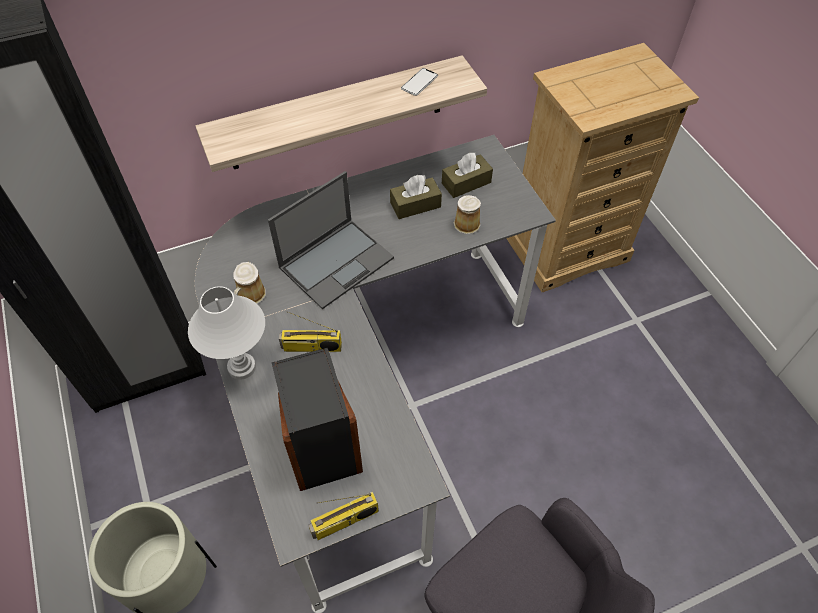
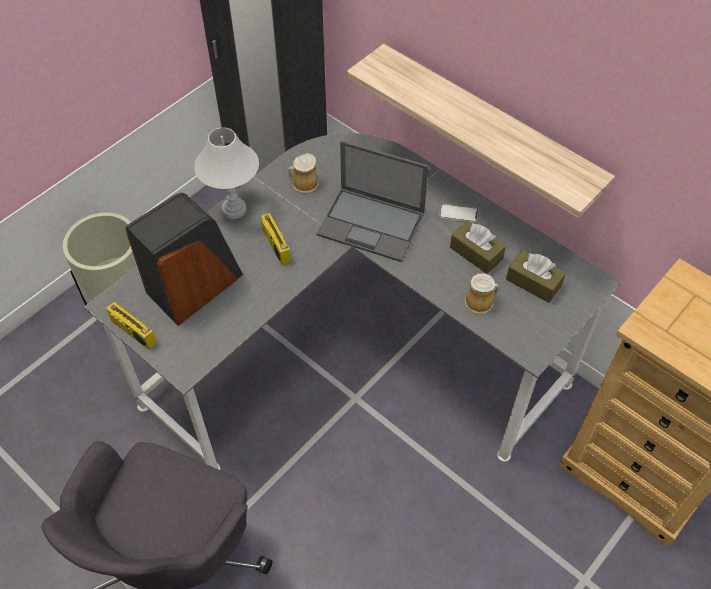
camera: 65 degrees right, 0 degrees up
(419, 82) = (546, 158): phone -> phone (458, 214)

